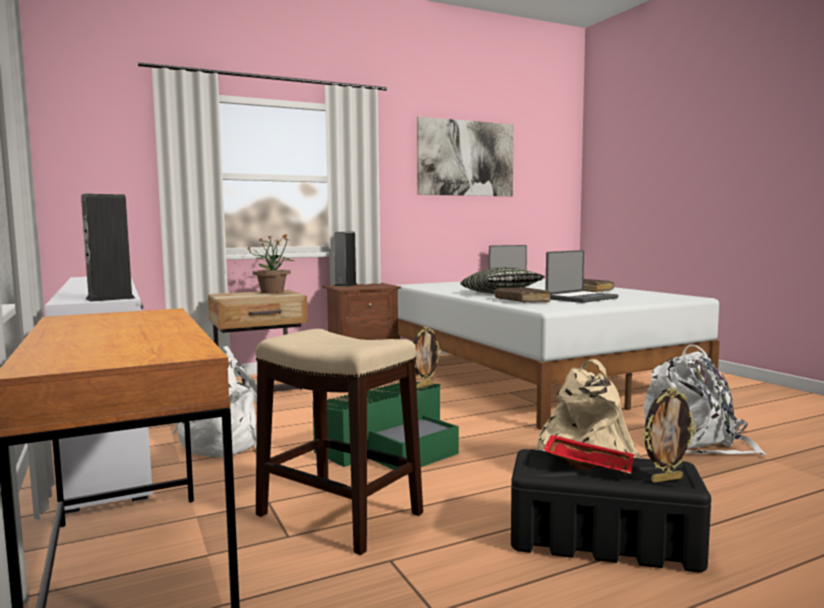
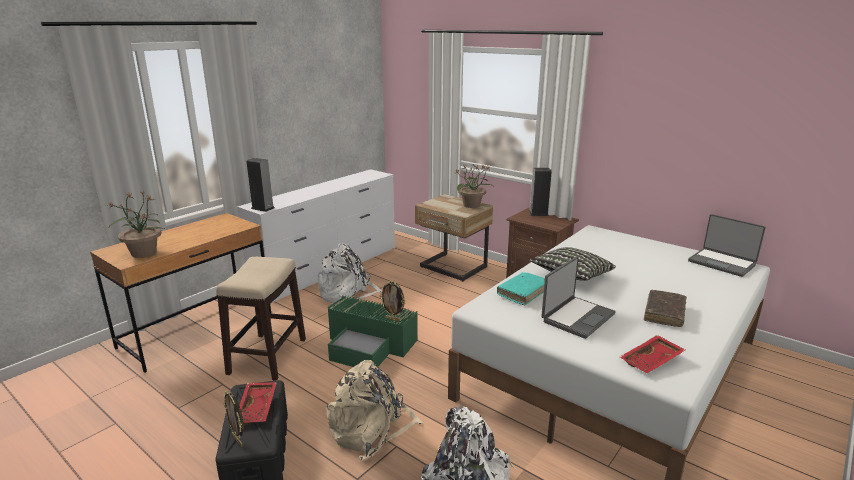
camera: 65 degrees right, 15 degrees up
(152, 346) = (143, 253): none -> potted plant
(466, 158) = (706, 107): picture -> none
(521, 301) = (523, 293): brown book -> turquoise book
(580, 298) = (577, 317): laptop -> laptop turned 75 degrees counterclockwise
(658, 297) = (652, 361): none -> red tray

